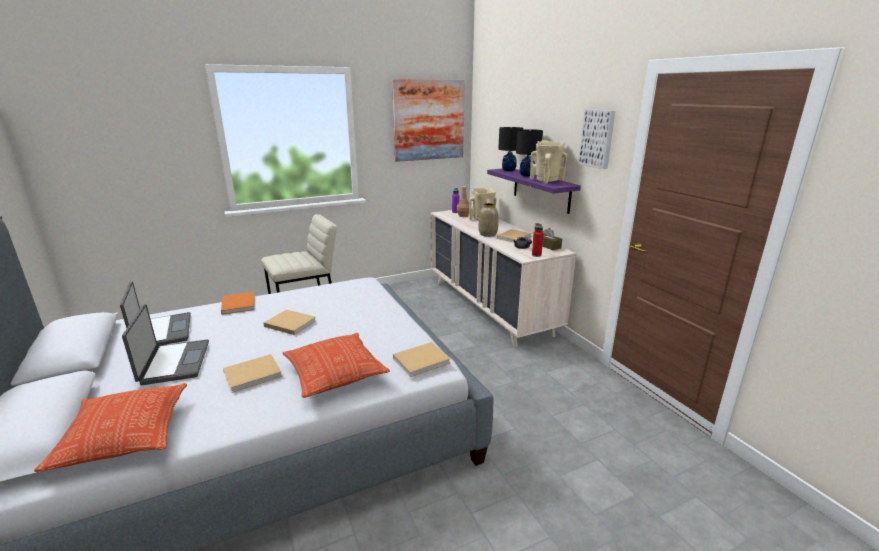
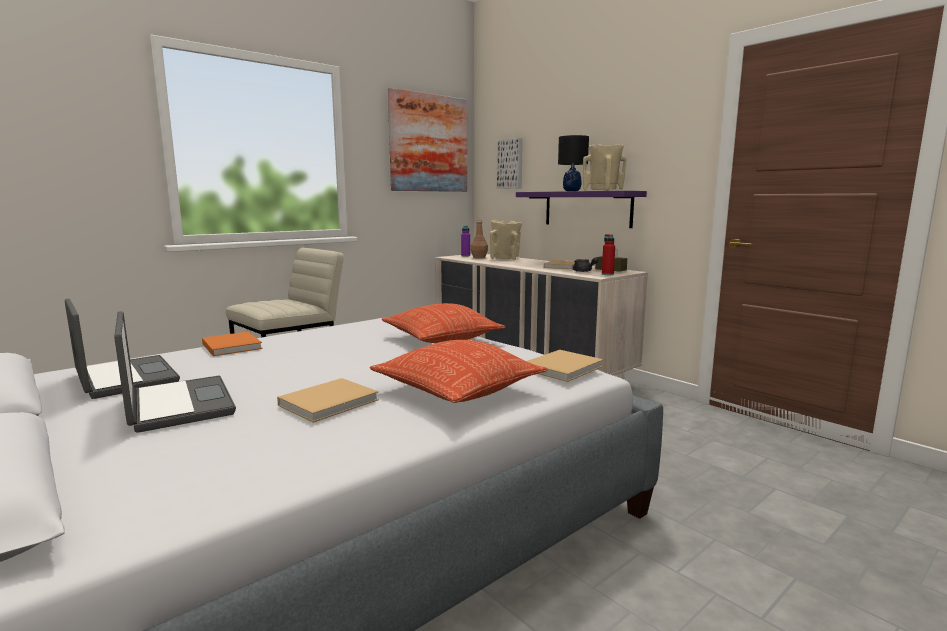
camera: 15 degrees left, 10 degrees down
(126, 437) = (161, 492): orange pillow -> orange pillow (441, 339)
(289, 323) = (332, 355): beige book -> none
(487, 234) = (528, 266): vase -> none
(509, 170) = (543, 191): black table lamp -> none
(598, 138) = (667, 132): picture -> picture (511, 164)

